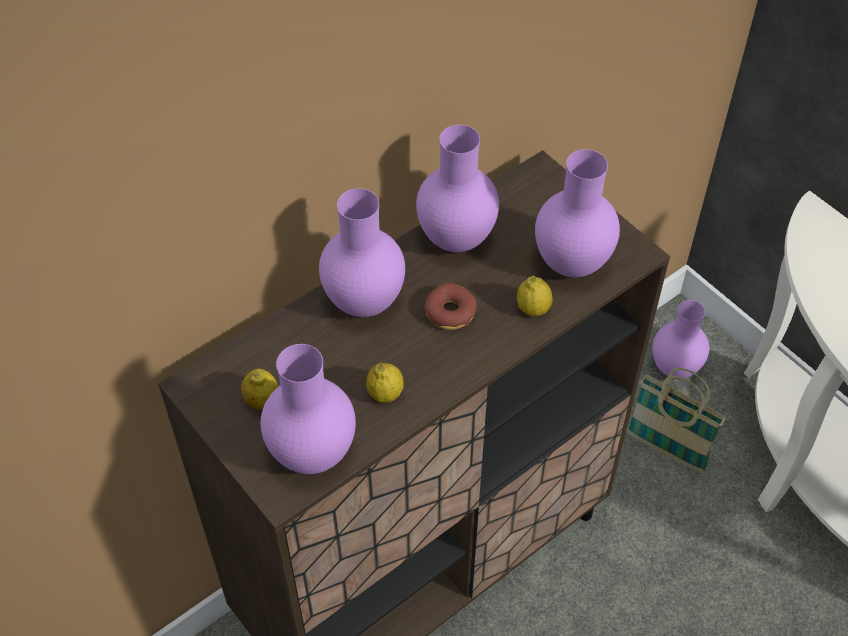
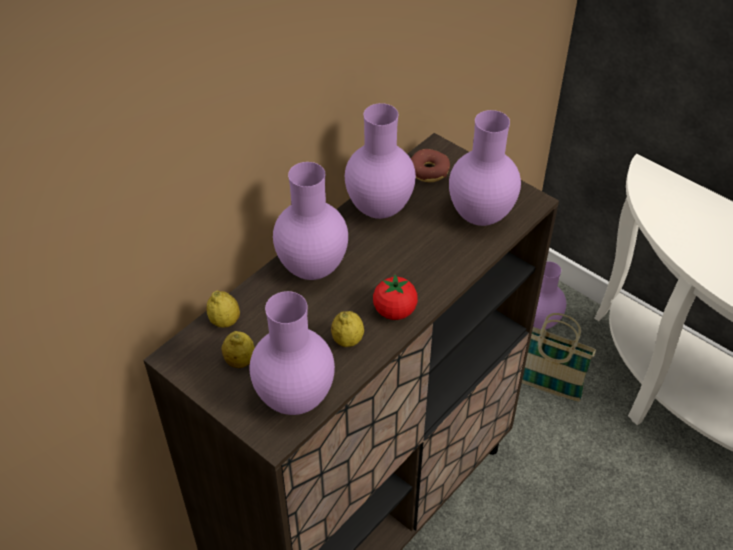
camera: 10 degrees left, 5 degrees down
(446, 366) = (394, 311): none -> tomato
(450, 312) = (388, 267): donut -> donut (429, 171)
(533, 309) = (457, 255): lemon -> lemon (225, 321)

